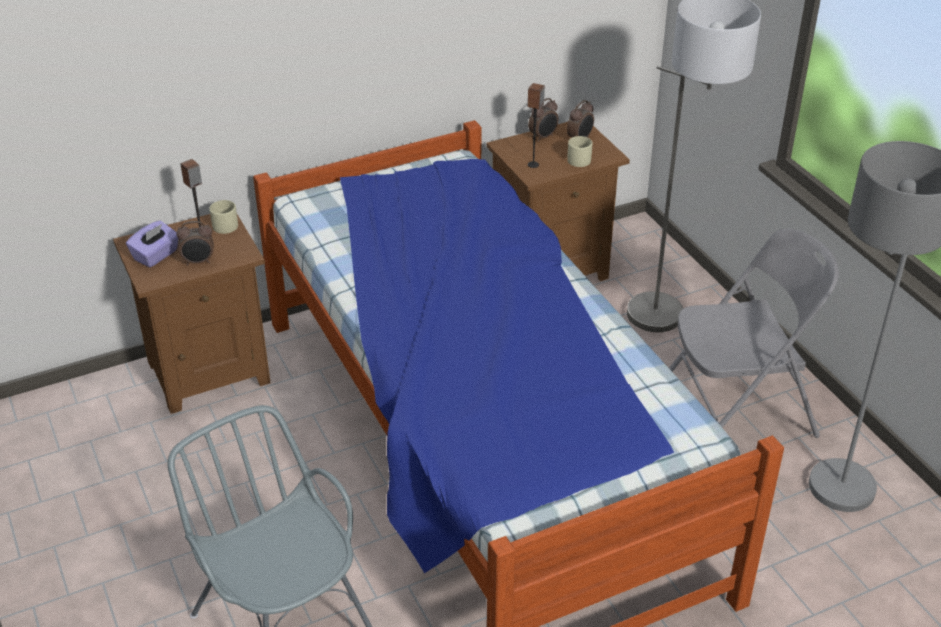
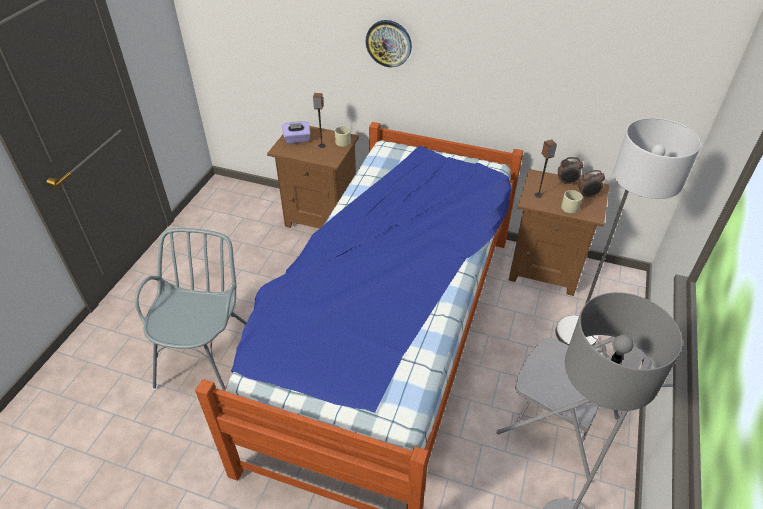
camera: 45 degrees right, 5 degrees up
(198, 262) = (309, 152): alarm clock -> none
(260, 45) = (389, 43): none -> wall clock

